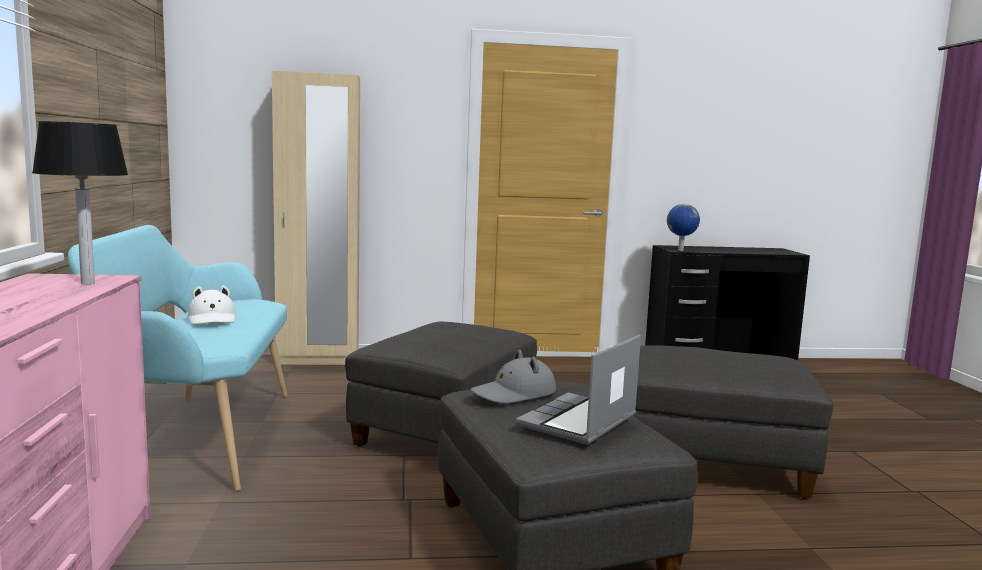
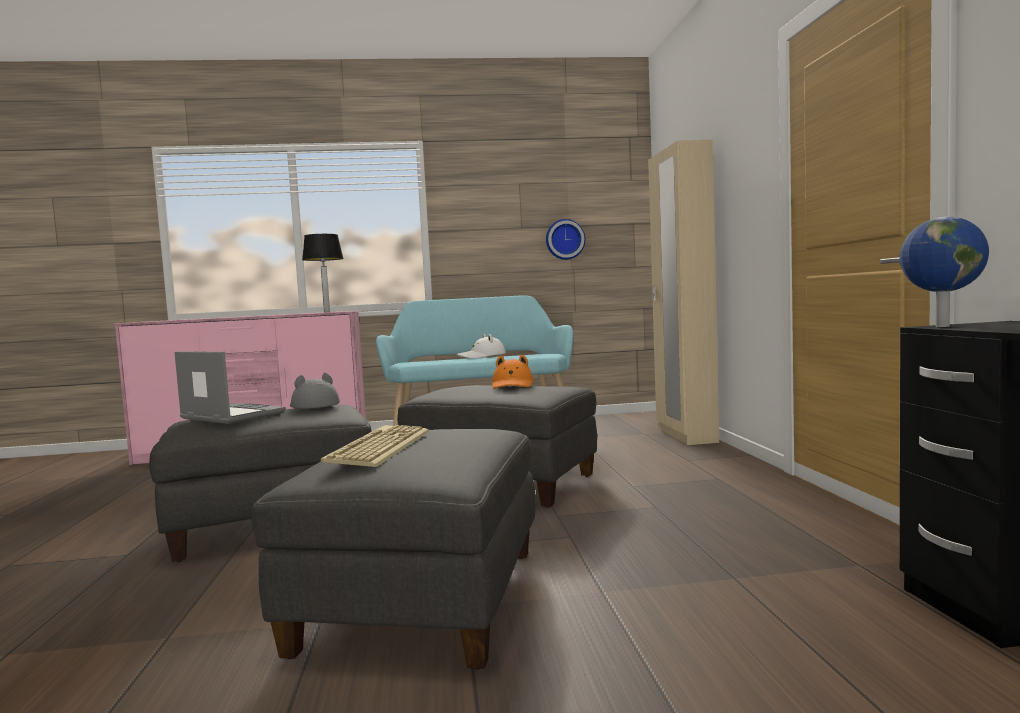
camera: 90 degrees right, 5 degrees down
(129, 141) = (564, 239): none -> wall clock
(444, 331) = (512, 385): none -> orange hat
(731, 365) = (378, 447): none -> keyboard

